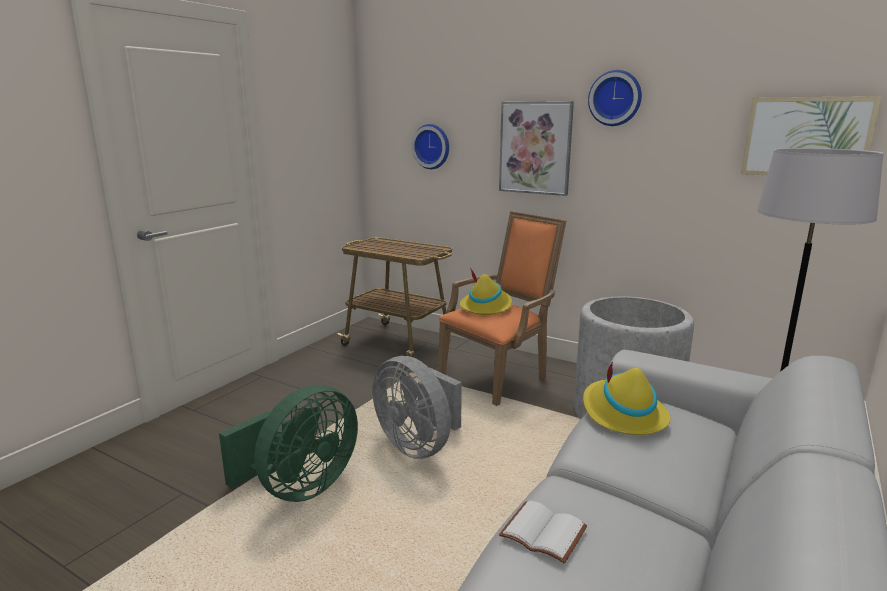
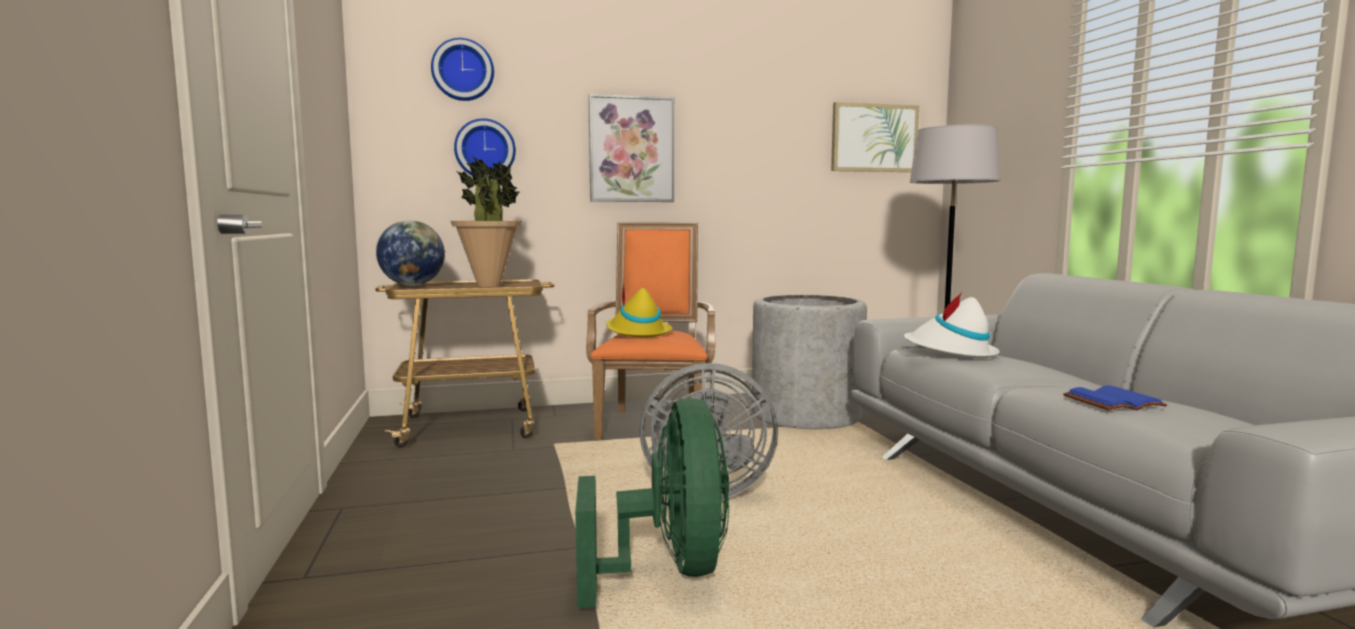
camera: 45 degrees left, 10 degrees down
(366, 243) = (412, 285): none -> globe
(403, 252) = (489, 286): none -> potted plant
(545, 532) = (1112, 402): white book -> blue book
(615, 98) = (716, 97): wall clock -> wall clock (463, 70)
(622, 414) = (950, 352): yellow hat -> white hat

